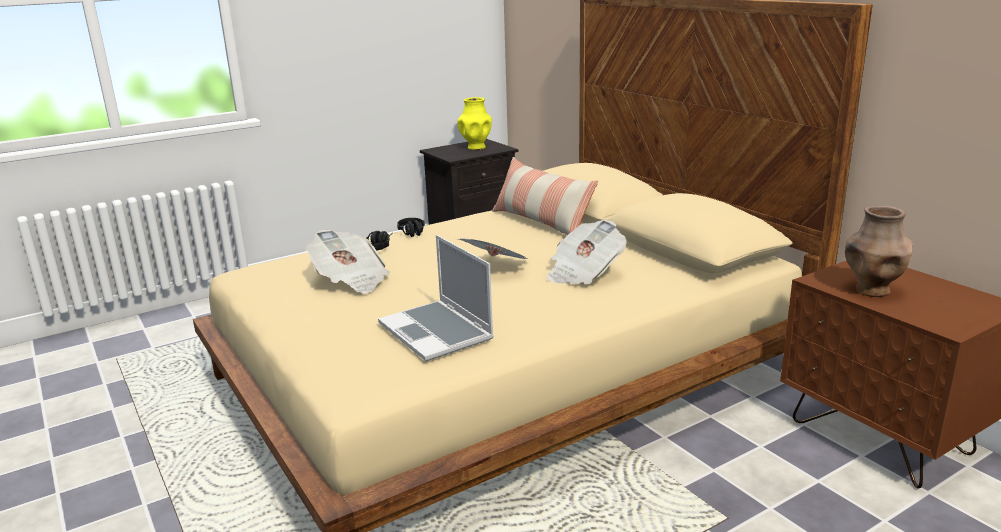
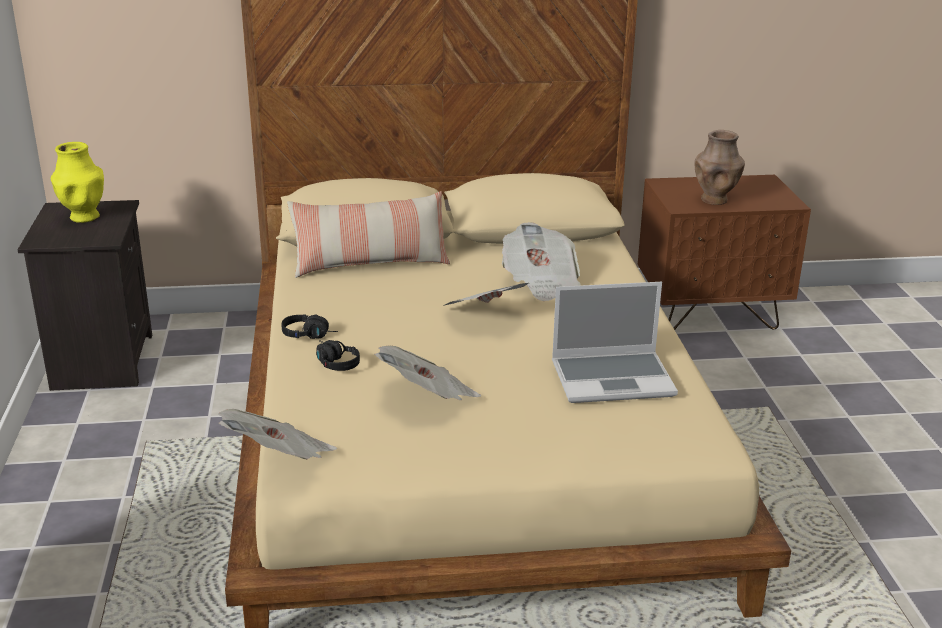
camera: 65 degrees left, 5 degrees up
(246, 264) = (280, 459): none -> newspaper

